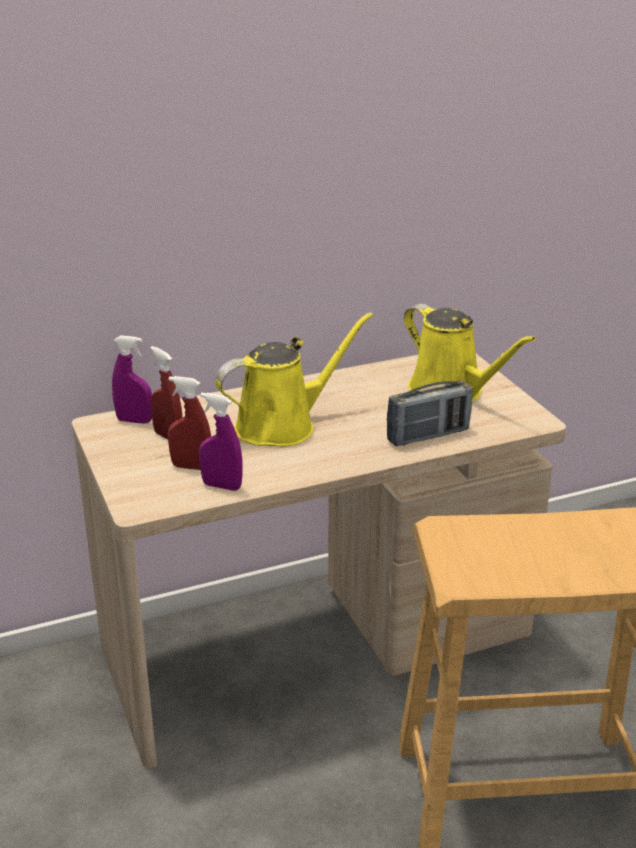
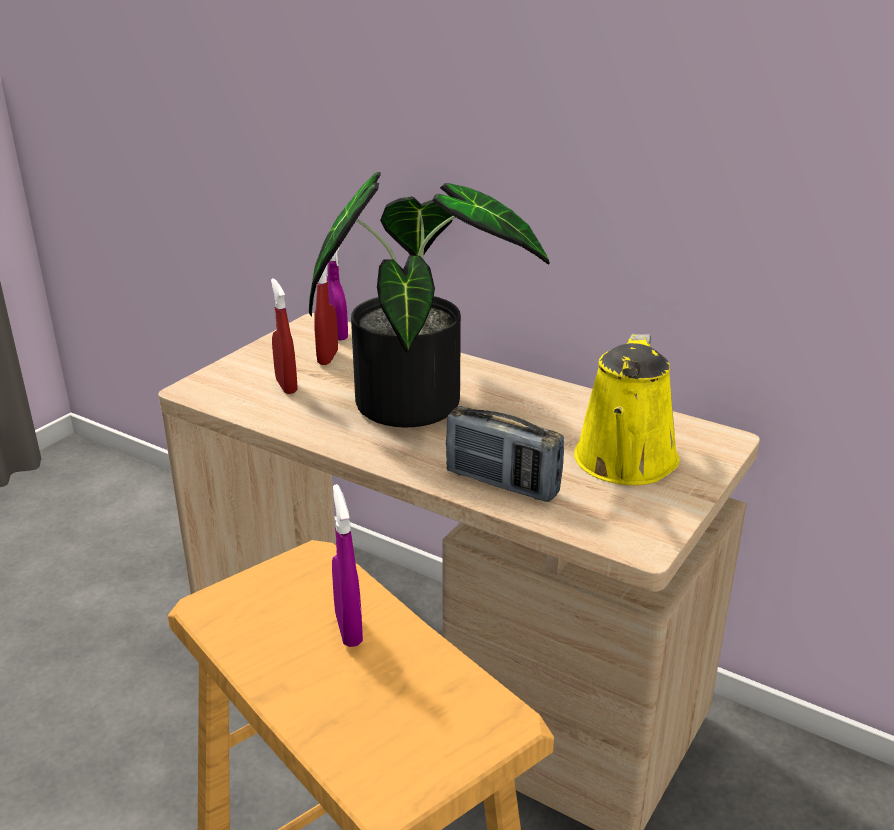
camera: 55 degrees right, 0 degrees up
(222, 486) = (267, 411): purple spray bottle -> purple spray bottle (348, 629)
(282, 425) = (416, 398): yellow watering can -> potted plant

